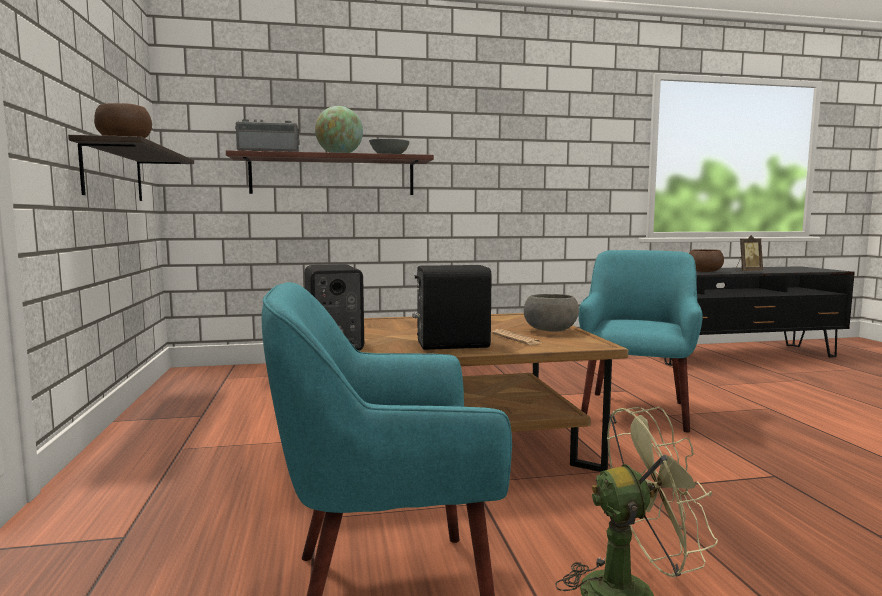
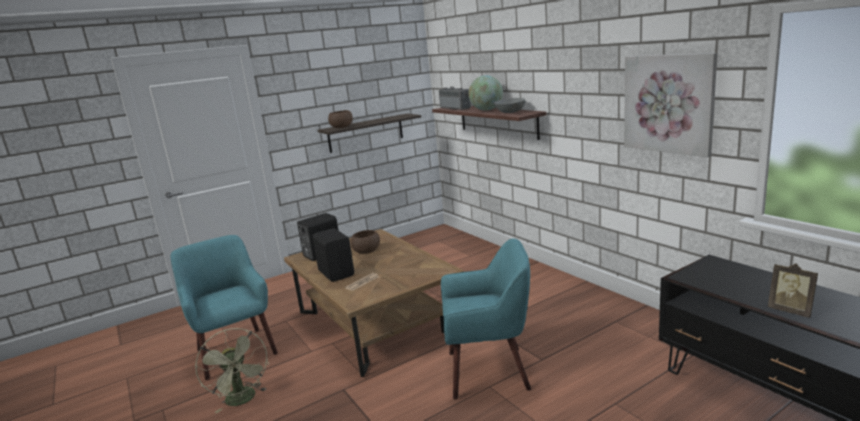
camera: 70 degrees right, 10 degrees up
(550, 330) = (393, 285): grey bowl -> none
(577, 147) = (668, 103): none -> picture
(704, 271) = (736, 287): brown bowl -> brown bowl (366, 251)

